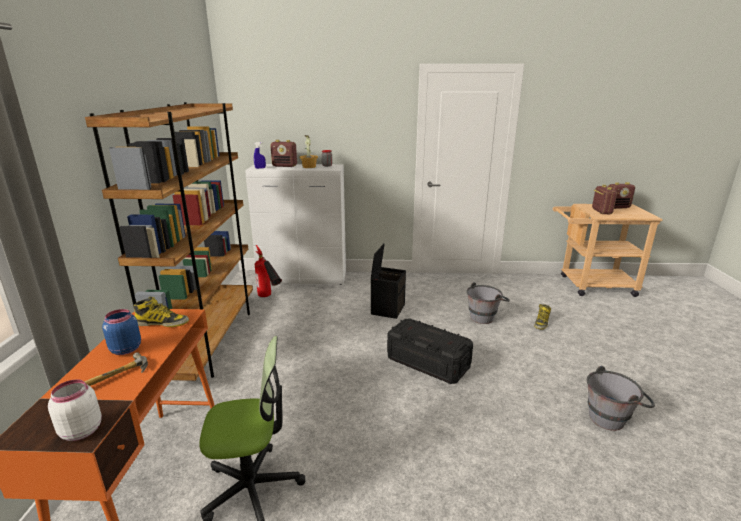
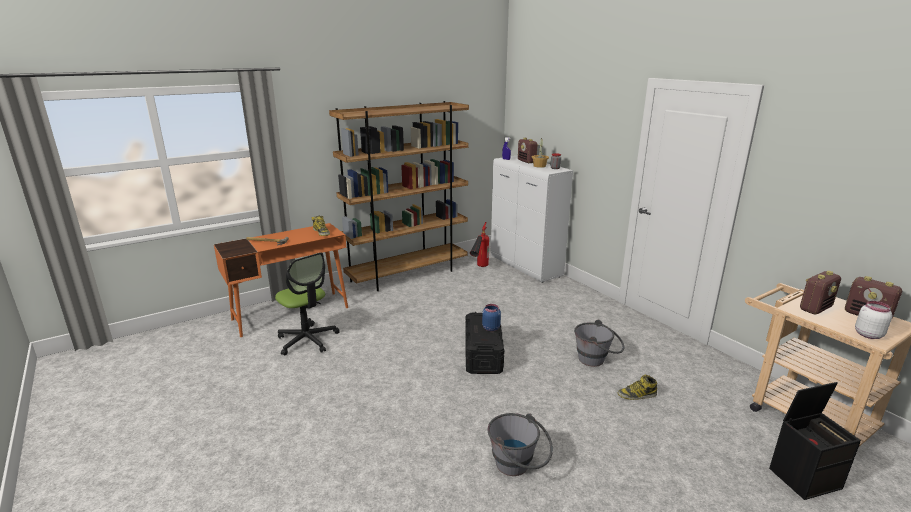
camera: 55 degrees right, 0 degrees up
(80, 430) = (232, 252): white jar -> white jar (867, 334)
(125, 349) = (292, 235): blue jar -> blue jar (490, 328)
(387, 309) = (535, 313): black storage box -> black storage box (805, 477)

